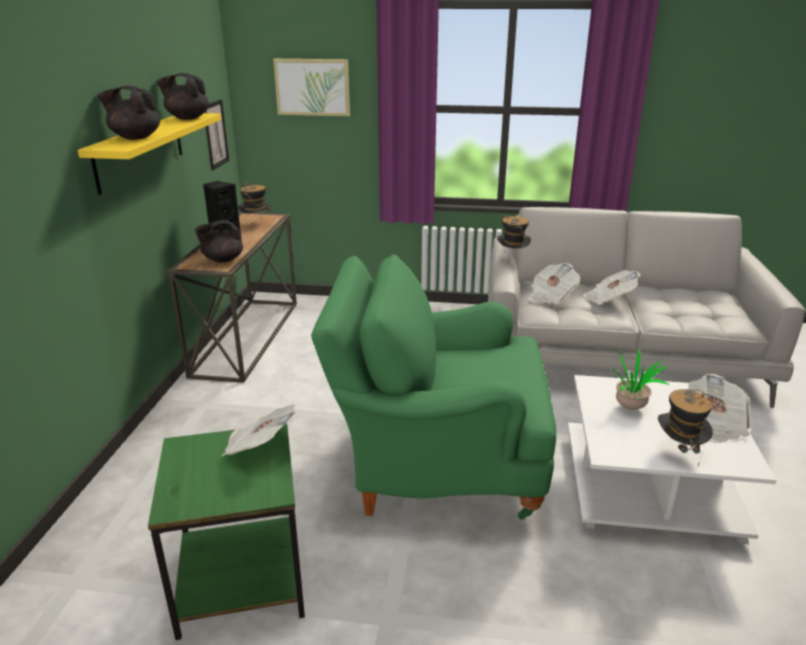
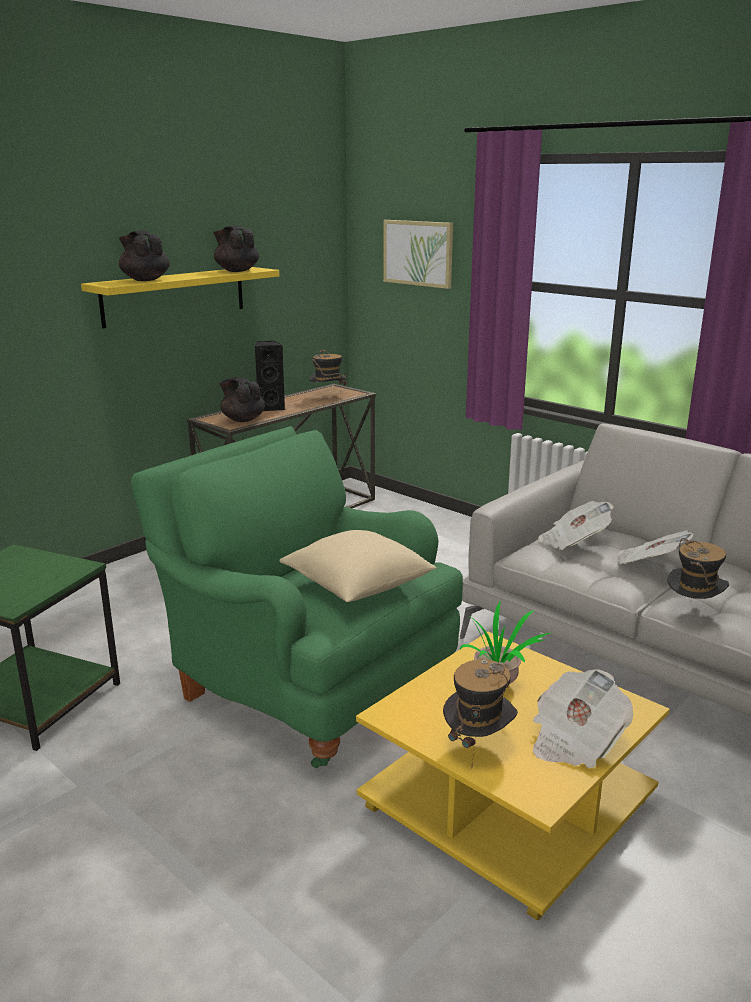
camera: 35 degrees right, 5 degrees down
(215, 134) = (310, 296): picture -> none
(222, 260) = (242, 419): black teapot -> black teapot turned 45 degrees clockwise
(260, 447) = (58, 572): newspaper -> none
(501, 371) = (358, 586): none -> beige pillow
(512, 259) = (551, 484): hat -> hat (693, 612)
(650, 484) = (510, 804): white coffee table -> yellow coffee table

